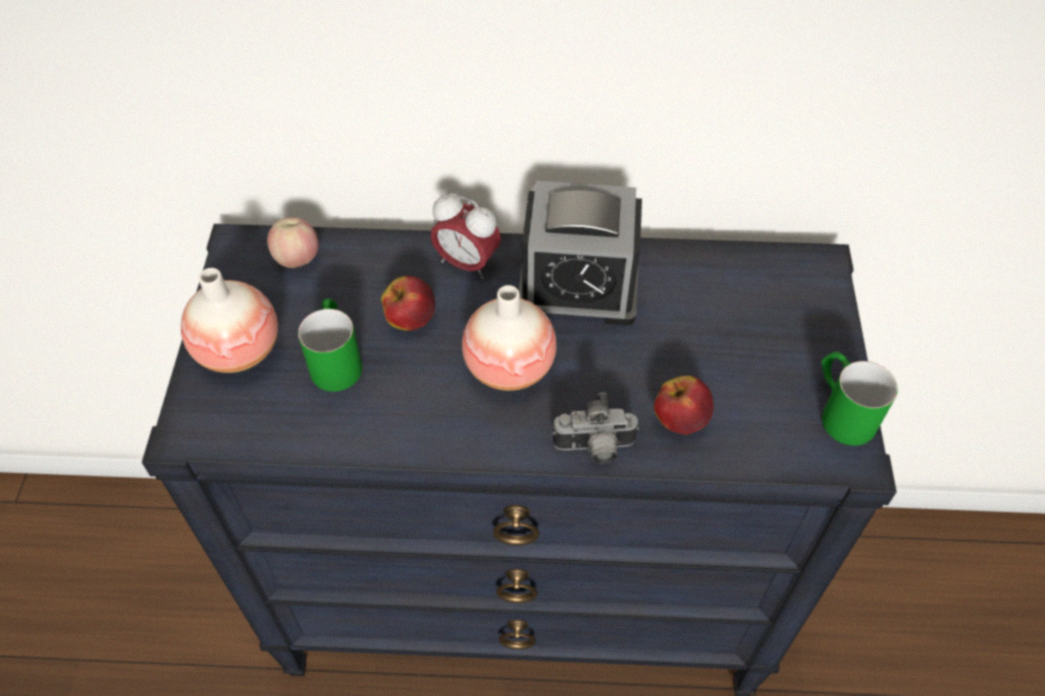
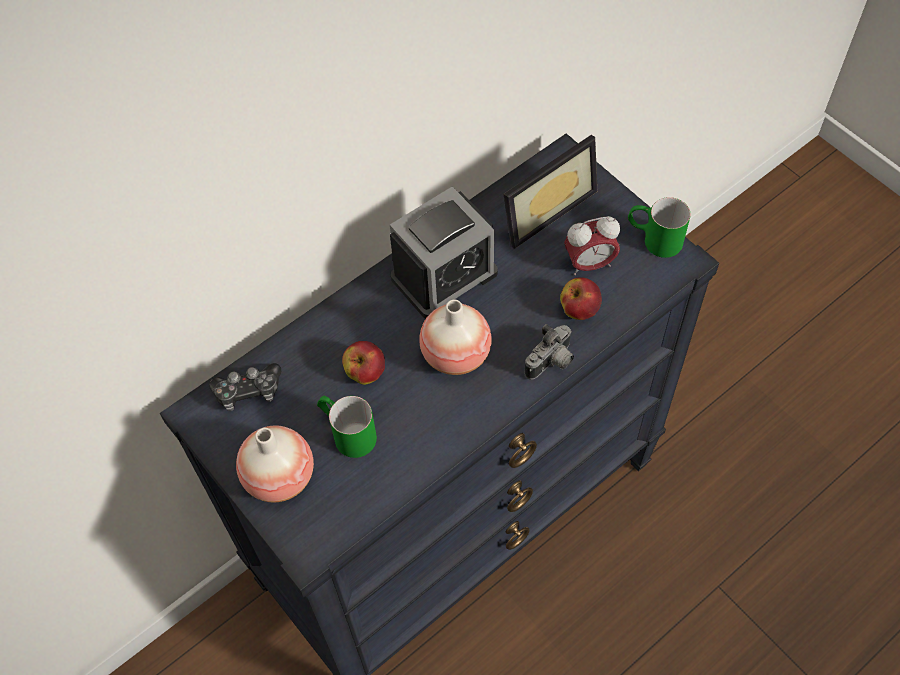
camera: 40 degrees left, 5 degrees up
(297, 259) = (248, 392): apple -> game controller
(467, 263) = (360, 311): alarm clock -> alarm clock (589, 264)
(747, 295) = (542, 207): none -> picture frame

